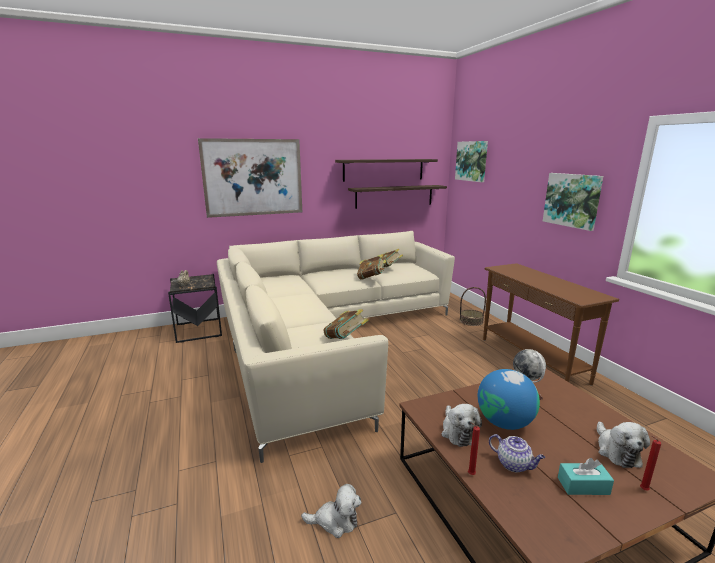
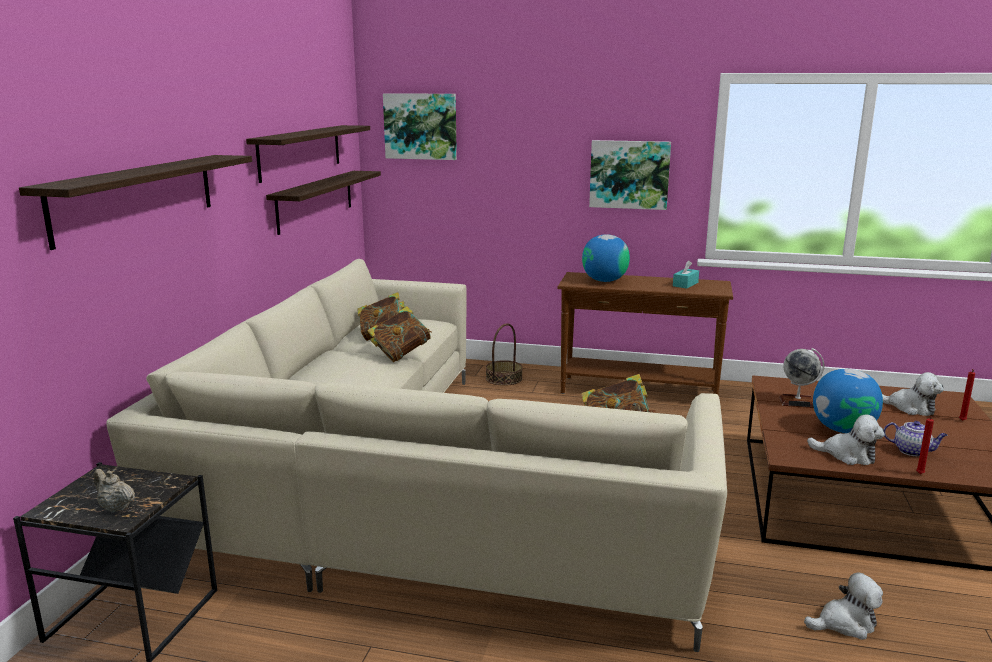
camera: 55 degrees left, 0 degrees up
(253, 177) = (136, 197): picture -> shelf
(335, 521) = (845, 623): plush toy -> plush toy turned 45 degrees clockwise
(514, 464) = (912, 451): teapot -> teapot turned 45 degrees clockwise
(521, 272) = (604, 281): none -> globe
(583, 486) = (951, 438): turquoise tissue box -> turquoise tissue box (685, 284)

